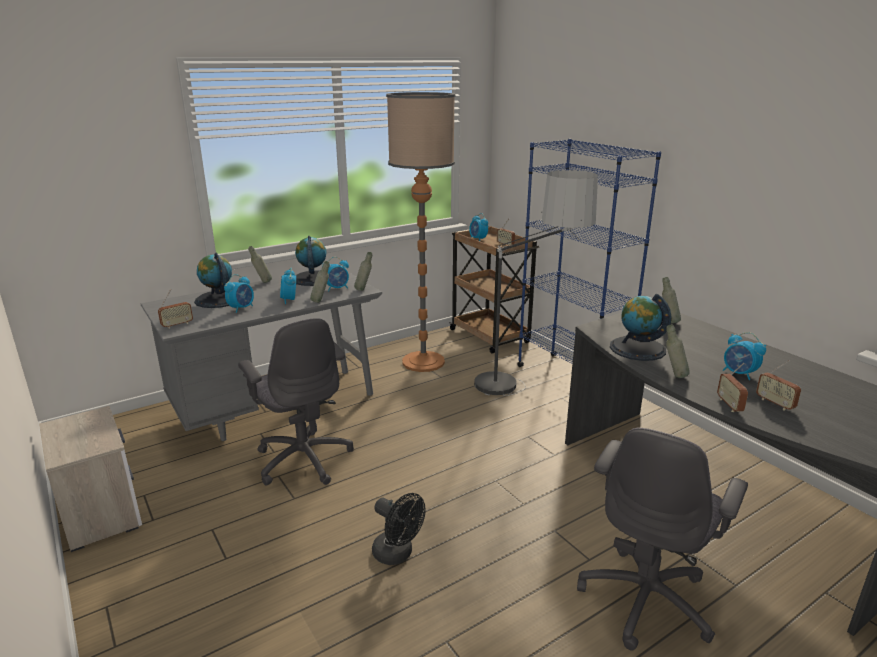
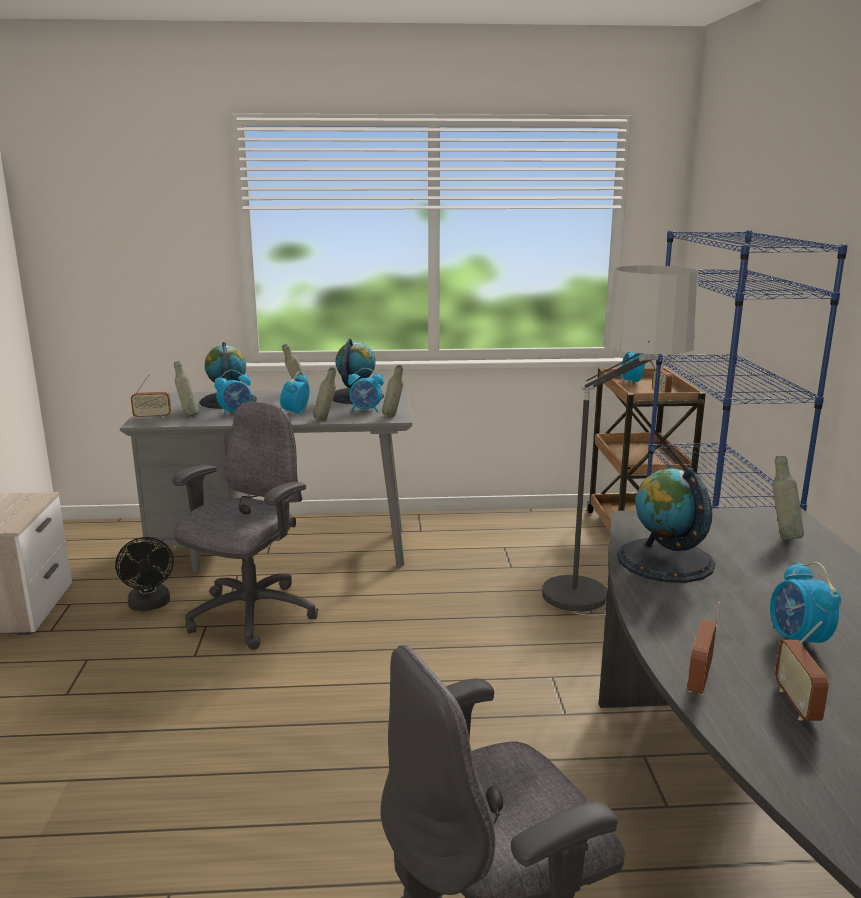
camera: 30 degrees right, 5 degrees down
(304, 459) = (250, 616): grey office chair -> grey office chair turned 150 degrees counterclockwise
(397, 554) = (230, 762): black fan -> black fan (150, 605)
(423, 362) = (507, 543): floor lamp -> none
(673, 376) = (665, 612): grey bottle -> grey bottle (188, 416)

